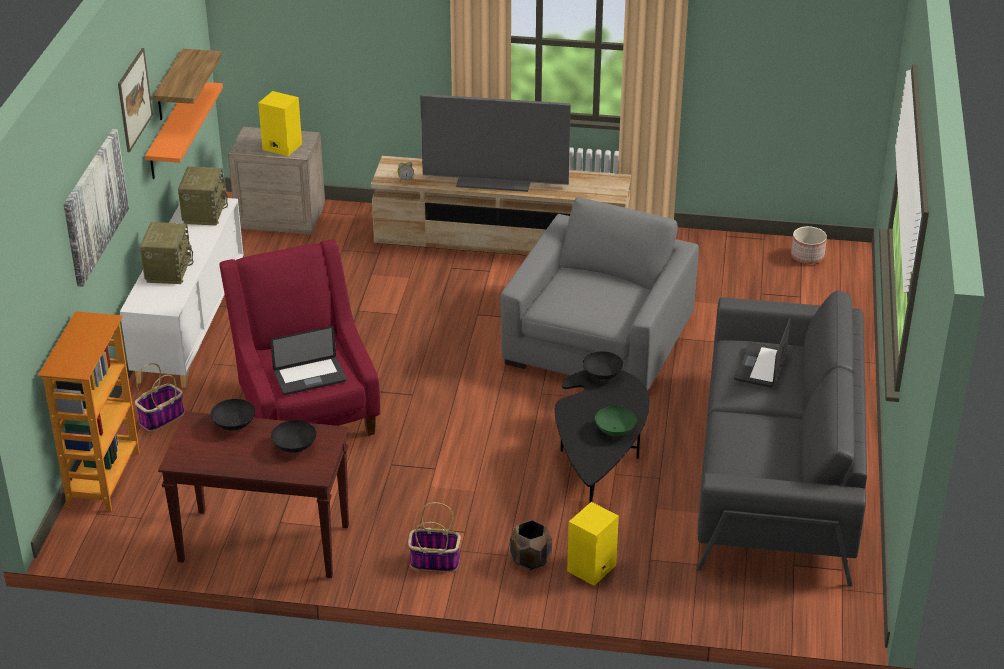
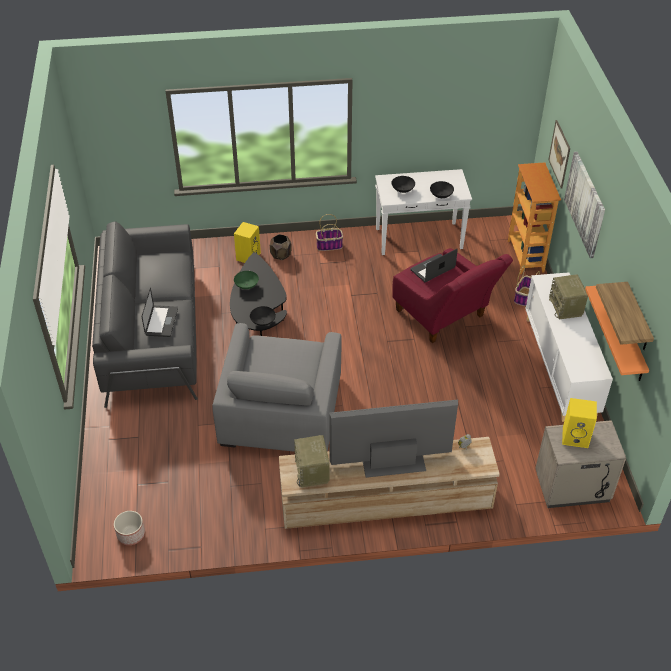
camera: 165 degrees right, 10 degrees up
(134, 99) = (619, 244): picture -> picture (559, 154)
(204, 212) = (583, 363): radio -> radio (312, 472)
(262, 544) = (419, 238): brown console table -> white console table

